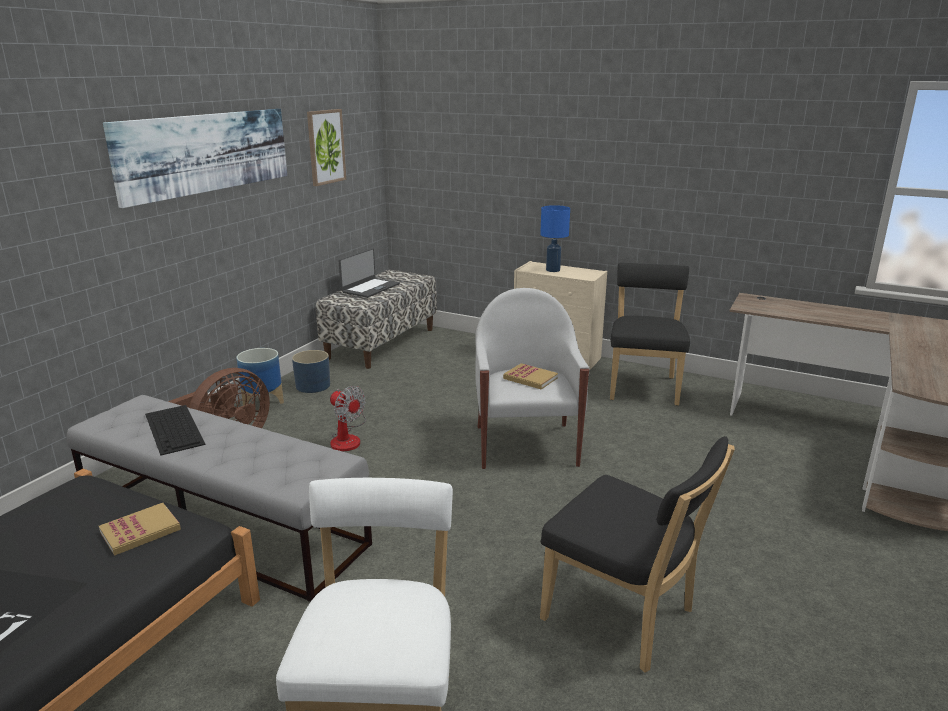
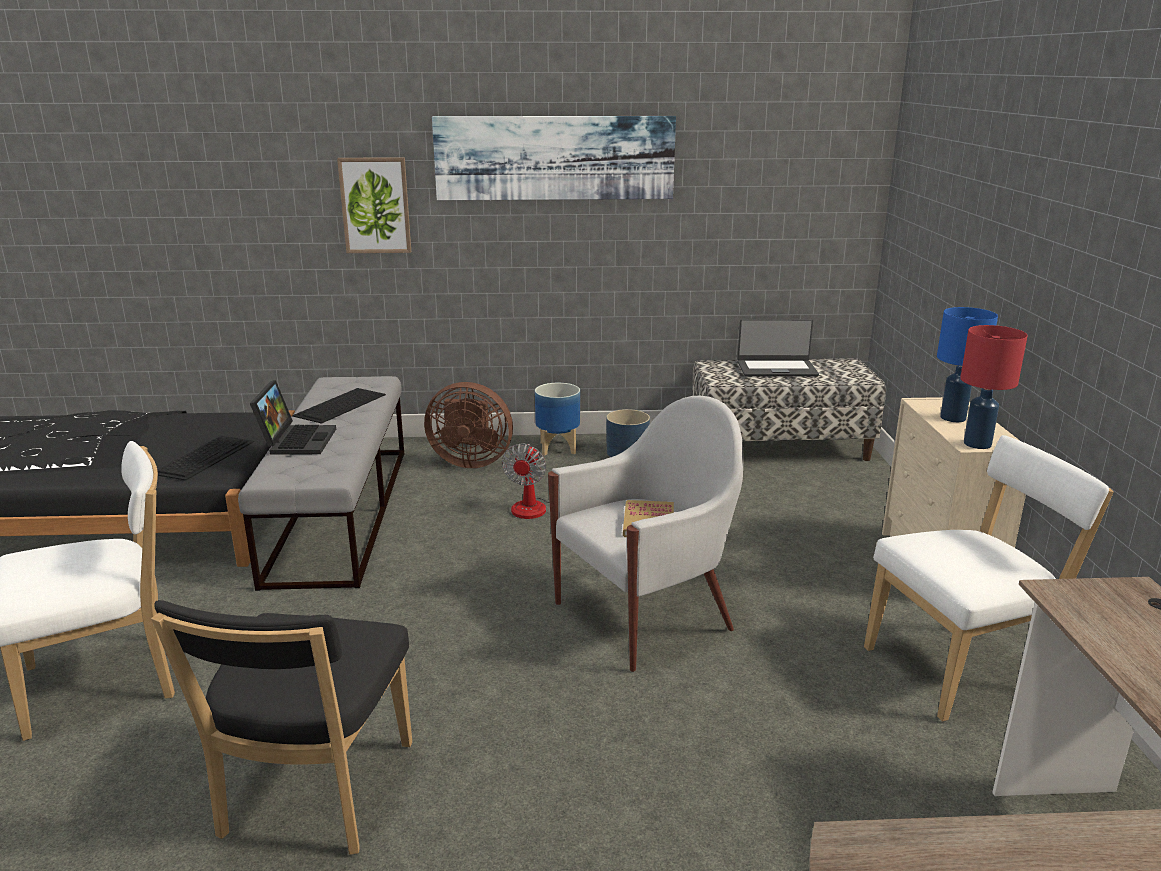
camera: 60 degrees right, 0 degrees up
(140, 531) = (204, 457): book -> keyboard
(228, 462) = (296, 440): none -> laptop
(325, 147) = (758, 171): picture -> picture (375, 205)
(589, 275) = (977, 444): none -> red table lamp
(643, 387) = (961, 669): black chair -> white chair

